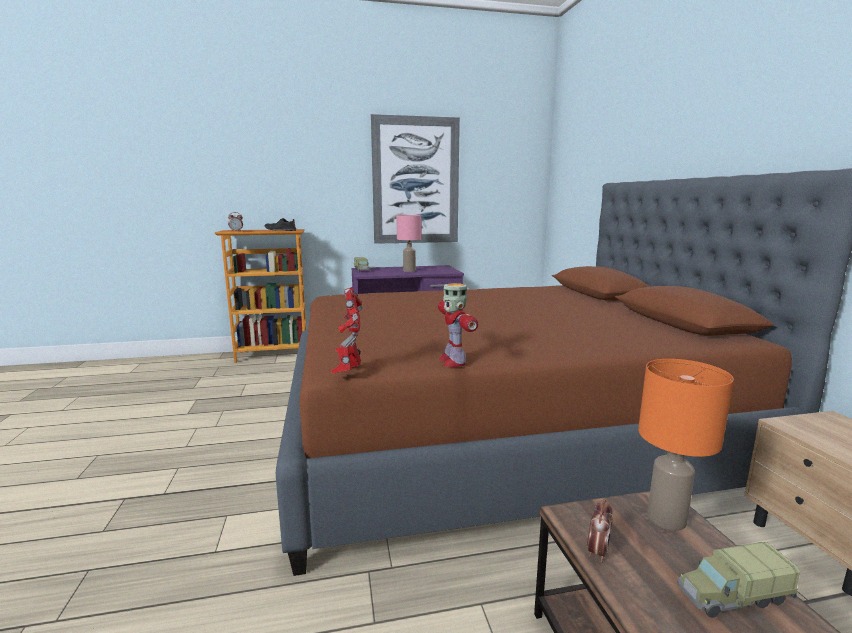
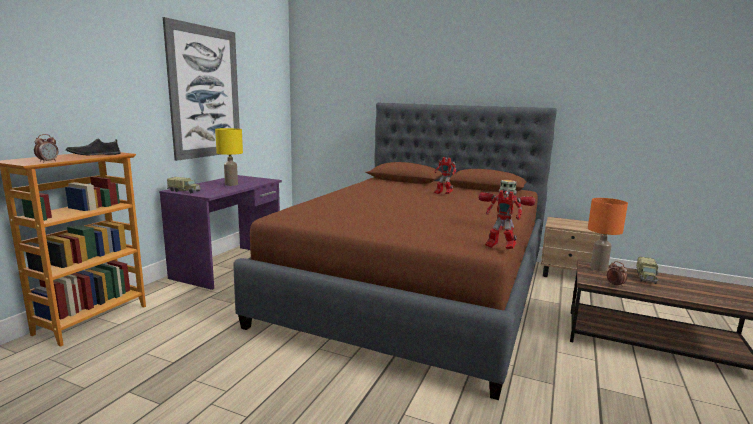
camera: 55 degrees left, 0 degrees up
(409, 270) = (231, 184): pink table lamp -> yellow table lamp
(570, 314) = (443, 194): none -> toy robot

